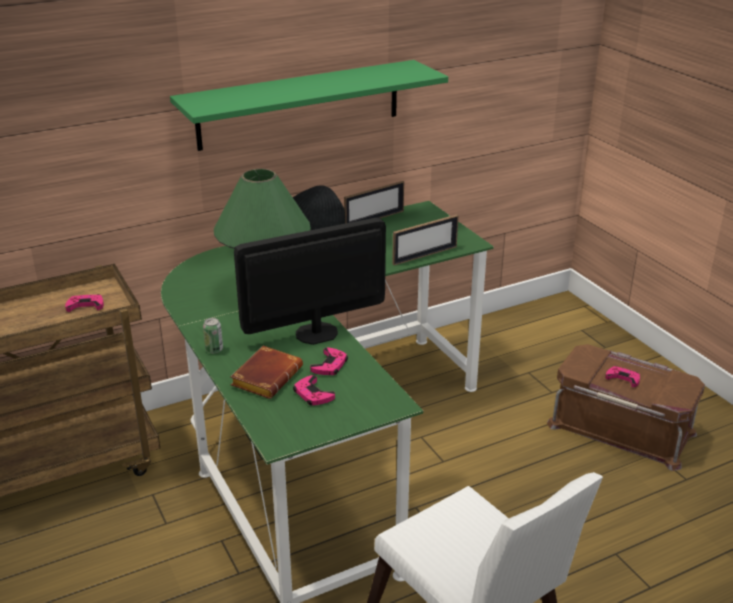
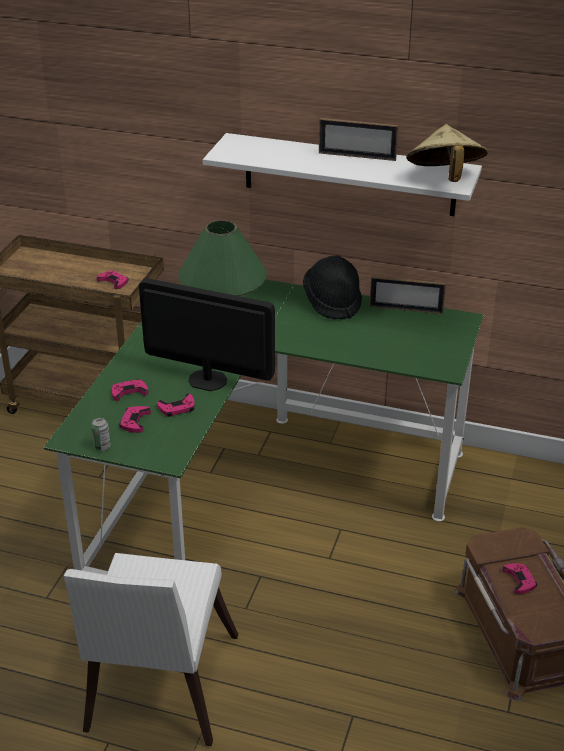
camera: 45 degrees right, 5 degrees up
(214, 349) = (130, 355): can -> can (102, 447)
(266, 376) = (129, 392): brown book -> pink game controller
(300, 104) = (349, 175): green shelf -> white shelf
(410, 72) = (444, 178): none -> beige hat
(425, 255) = (389, 361): picture frame -> picture frame (357, 156)

